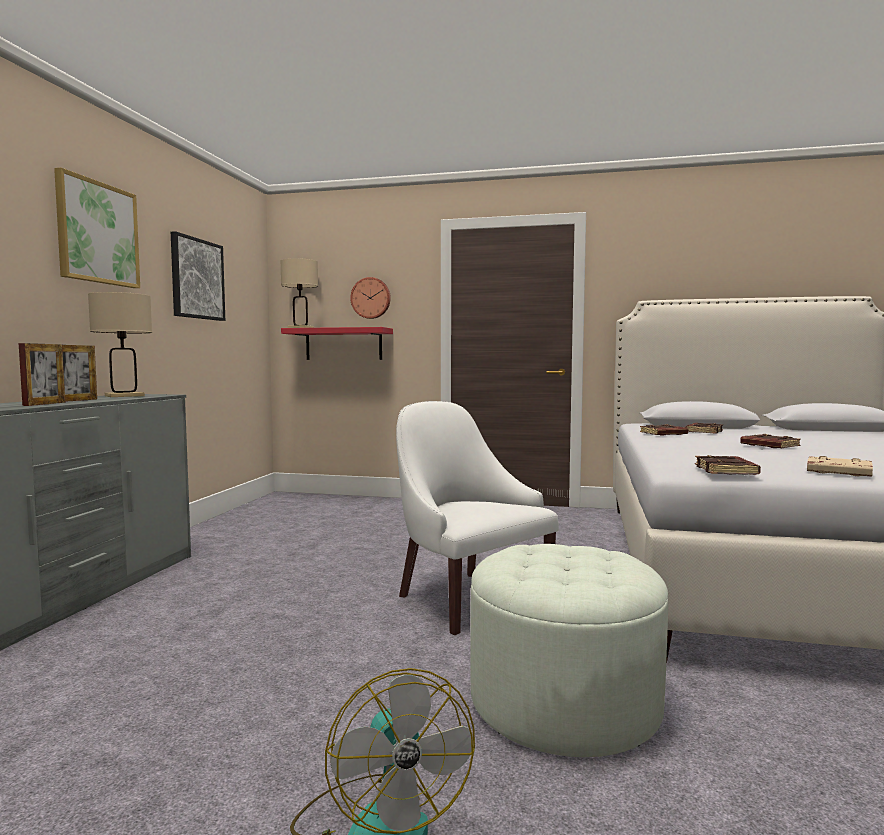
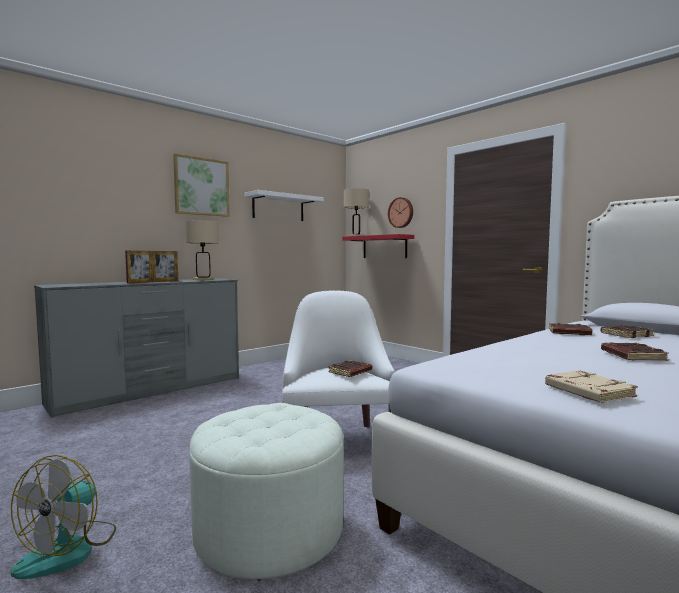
camera: 35 degrees right, 0 degrees up
(197, 279) = (278, 207): picture -> white shelf
(727, 471) = (464, 371): brown book -> brown book (350, 372)

